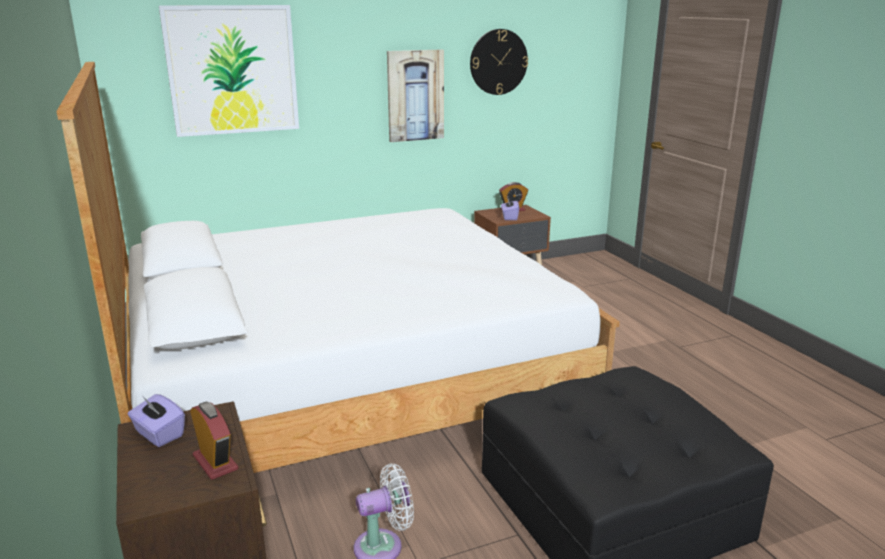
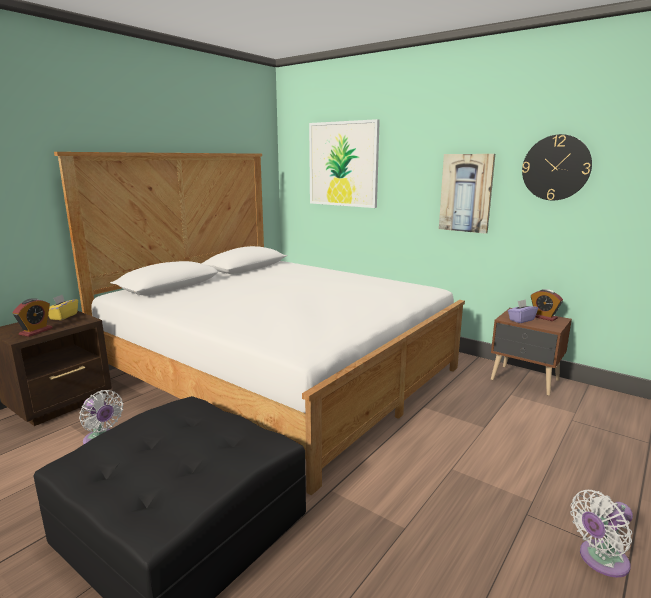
camera: 60 degrees right, 5 degrees down
(159, 434) = (63, 316): purple tissue box -> yellow tissue box
(731, 344) = (600, 560): none -> white fan

